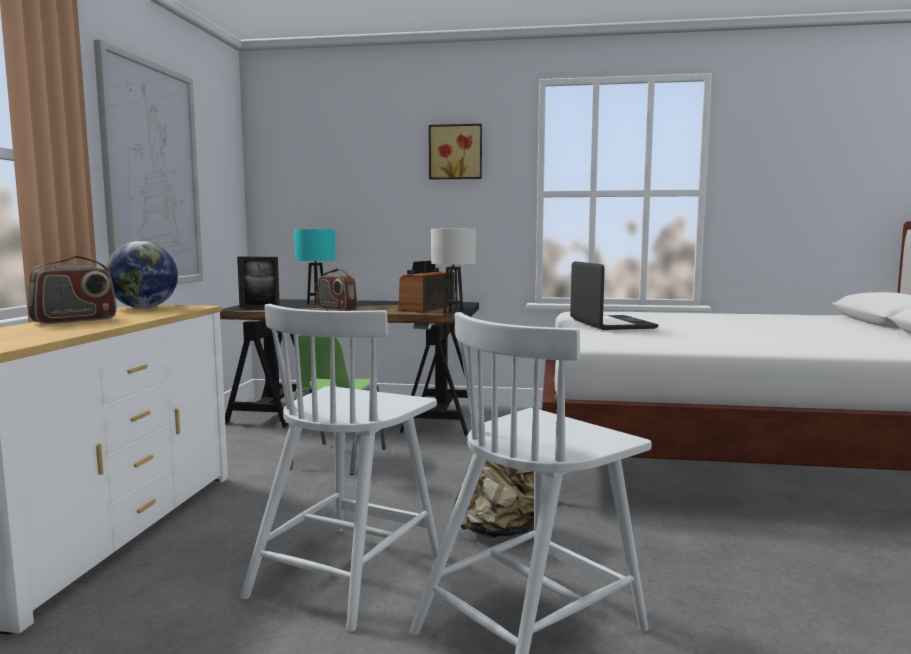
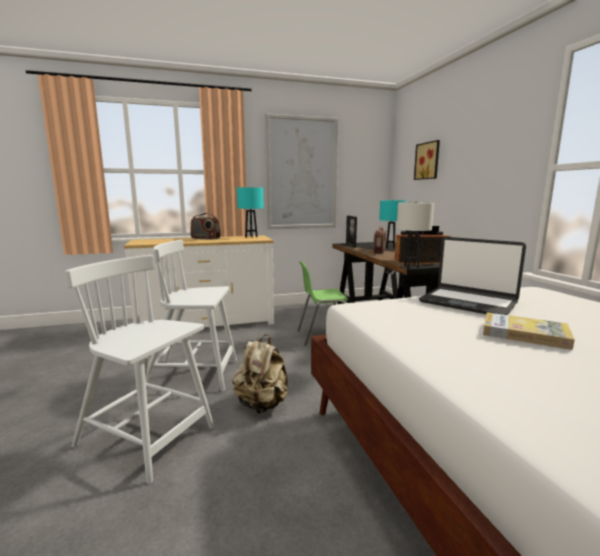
camera: 65 degrees right, 5 degrees up
(143, 308) = (251, 237): globe -> turquoise table lamp
(455, 152) = (490, 136): picture -> picture (428, 161)
(610, 324) = (468, 302): laptop -> laptop turned 75 degrees clockwise
(699, 328) = (524, 334): none -> book

